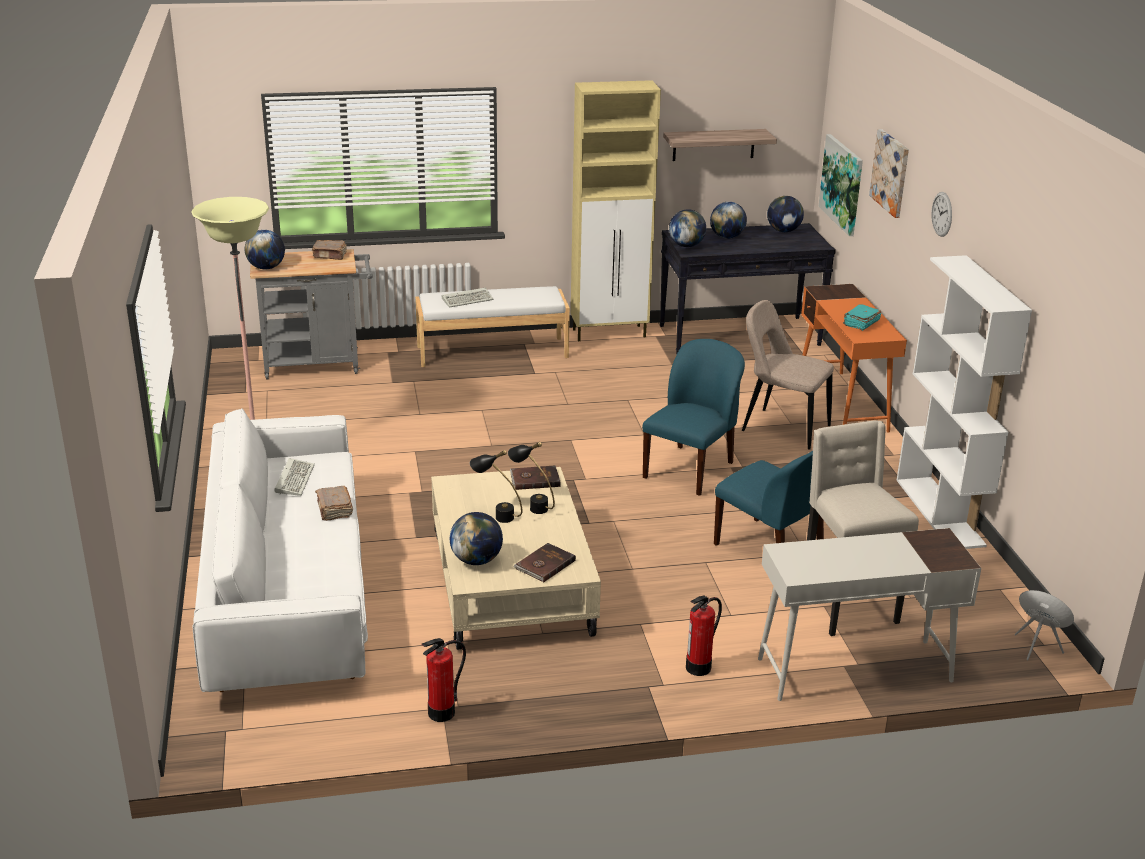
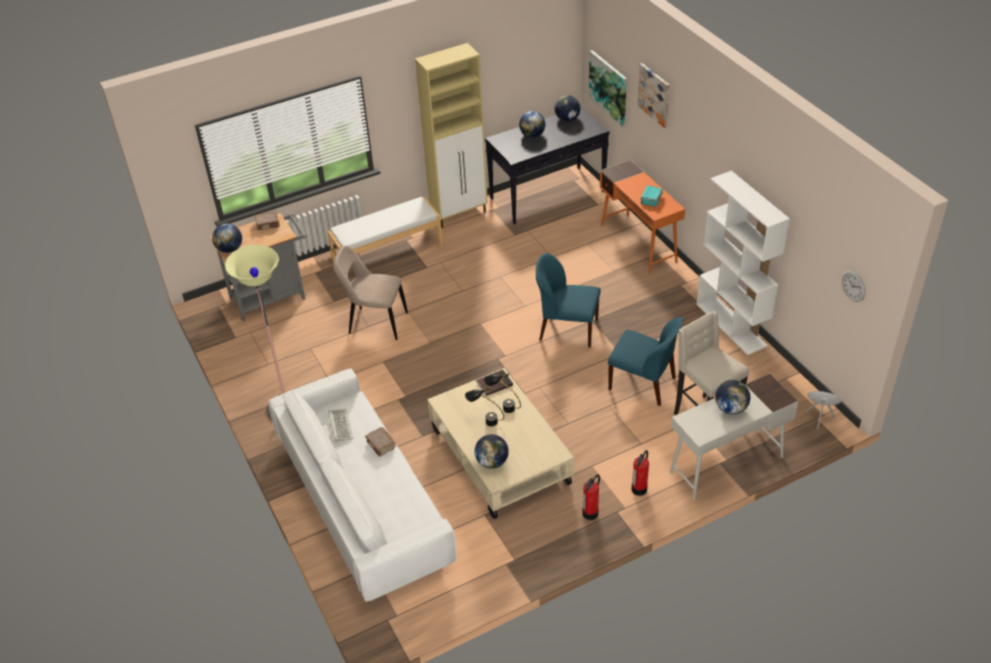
camera: 15 degrees left, 15 degrees up
(442, 713) = (507, 567): fire extinguisher -> fire extinguisher (590, 513)
(468, 299) = (368, 226): keyboard -> none
(544, 564) = (534, 453): brown book -> none
(686, 245) = (509, 151): globe -> globe (730, 408)
(689, 469) = (567, 329): blue chair -> blue chair turned 90 degrees counterclockwise
(713, 144) = (512, 72): shelf -> none
(781, 428) = (609, 276): beige chair -> beige chair (375, 323)
(942, 214) = (705, 135): wall clock -> wall clock (853, 286)

